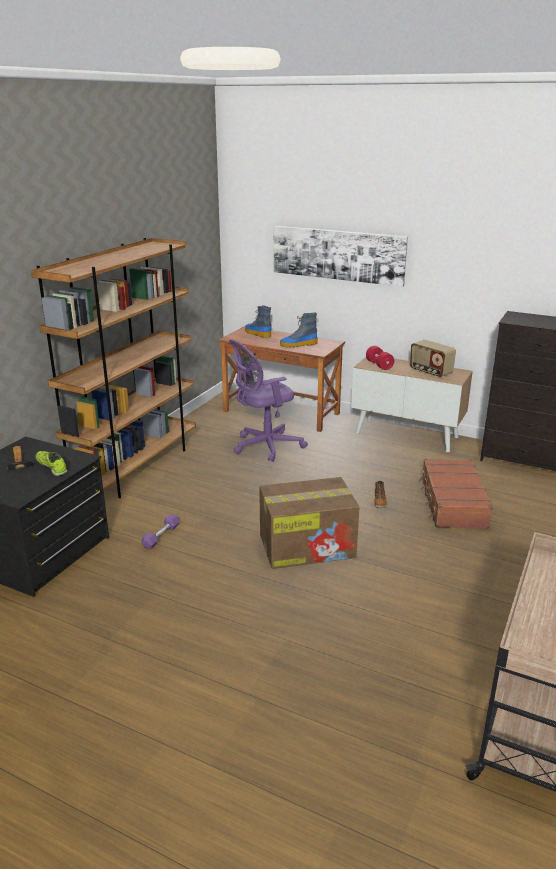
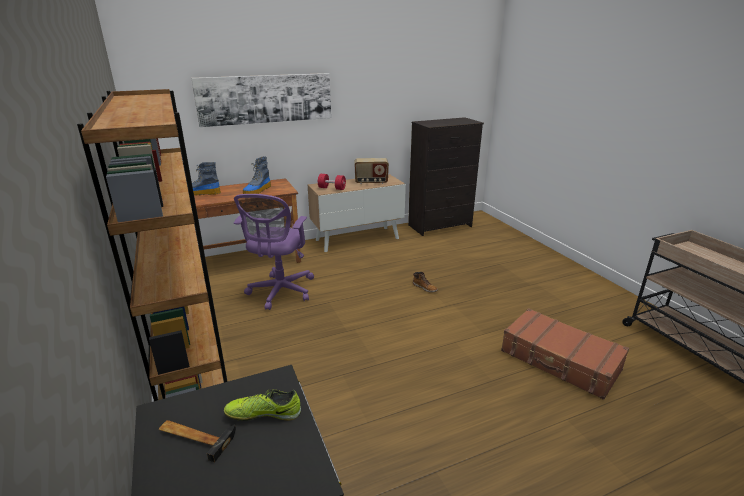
camera: 50 degrees left, 0 degrees up
(161, 536) = (341, 418): purple dumbbell -> none
(308, 546) = (448, 344): cardboard box -> none
(452, 503) = (458, 266): brown suitcase -> brown suitcase (559, 361)

